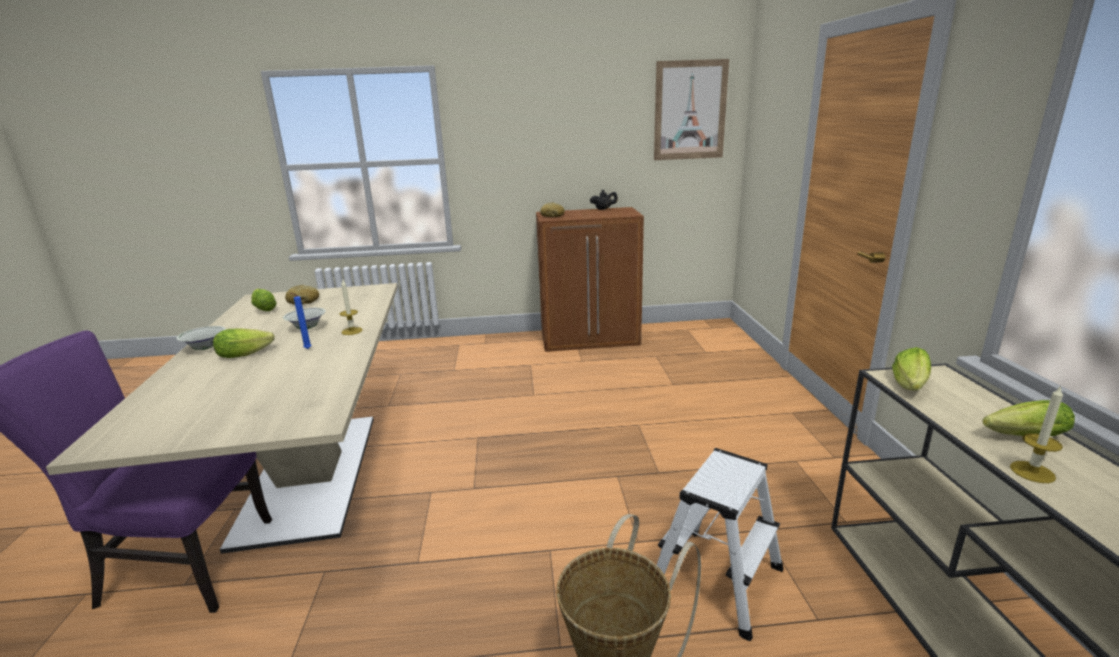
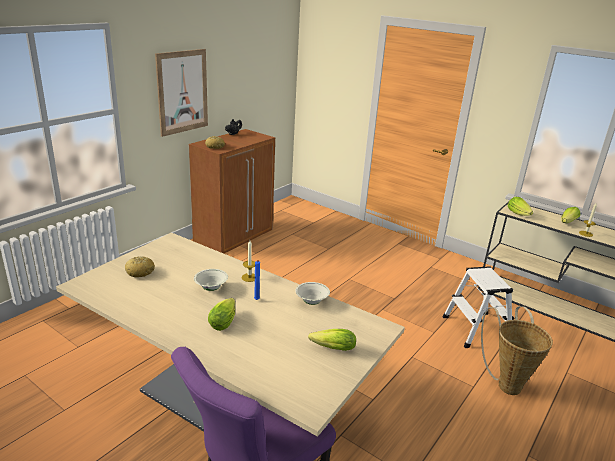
camera: 50 degrees left, 5 degrees up
(205, 348) = (179, 333): white bowl -> white bowl (312, 302)
(264, 308) = (122, 289): lettuce -> lettuce (331, 348)
(690, 110) = (272, 54): picture -> picture (182, 92)

